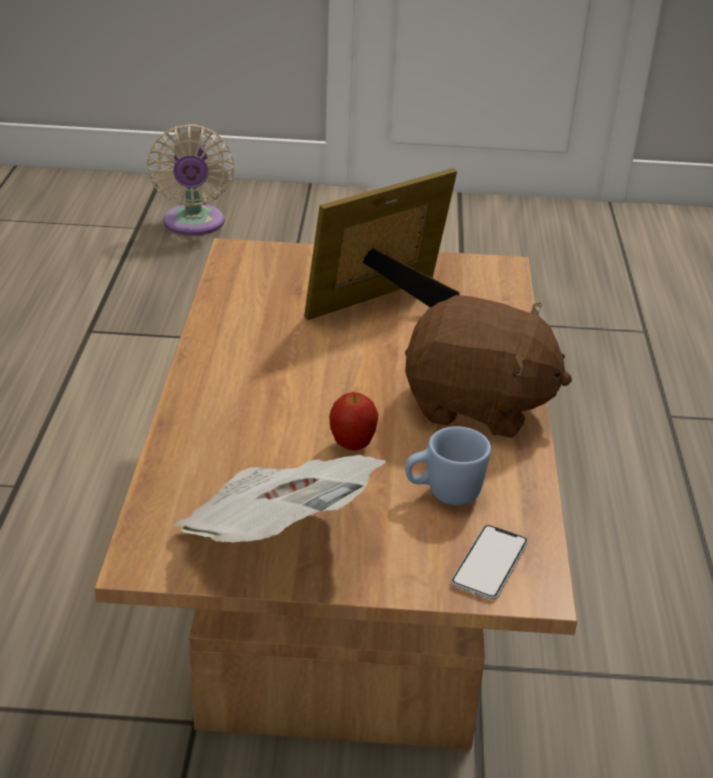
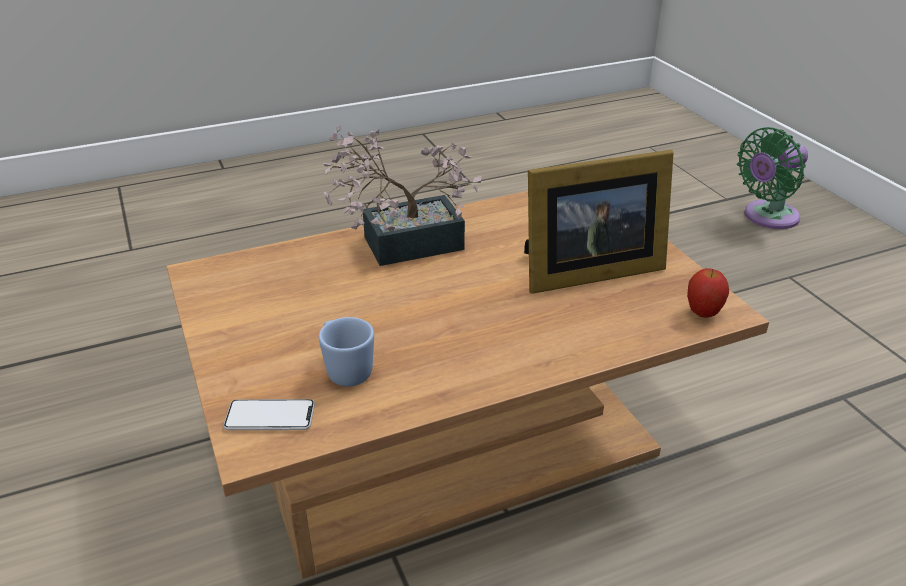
camera: 65 degrees right, 0 degrees up
(193, 224) = (767, 217): beige fan -> green fan
(233, 390) = (401, 245): none -> potted plant
(277, 535) = (249, 311): newspaper -> none
(352, 445) = (375, 311): apple -> apple (703, 313)
(386, 304) = (585, 271): picture frame -> picture frame turned 135 degrees clockwise
(477, 405) = (481, 355): brown plush toy -> none

